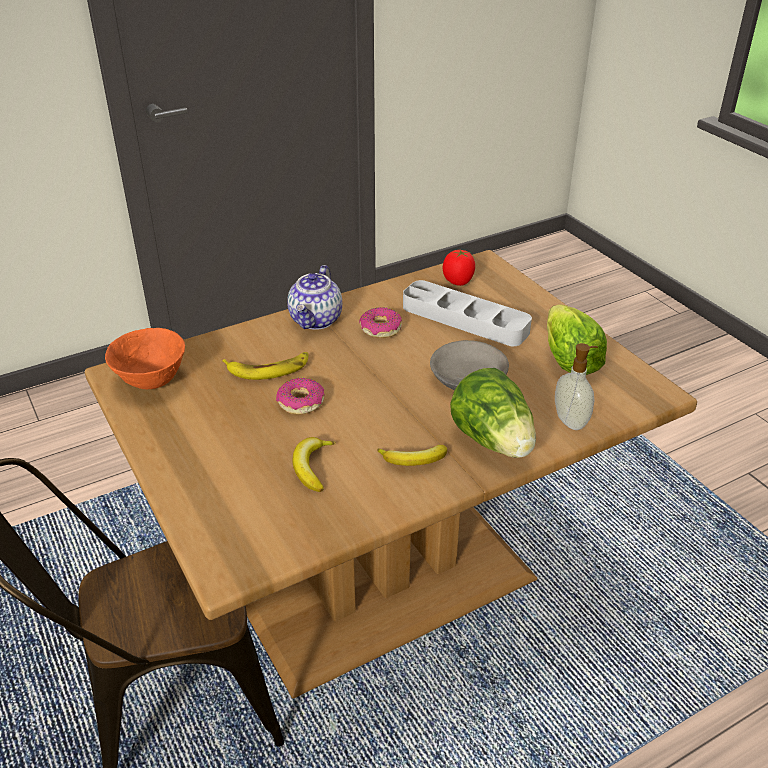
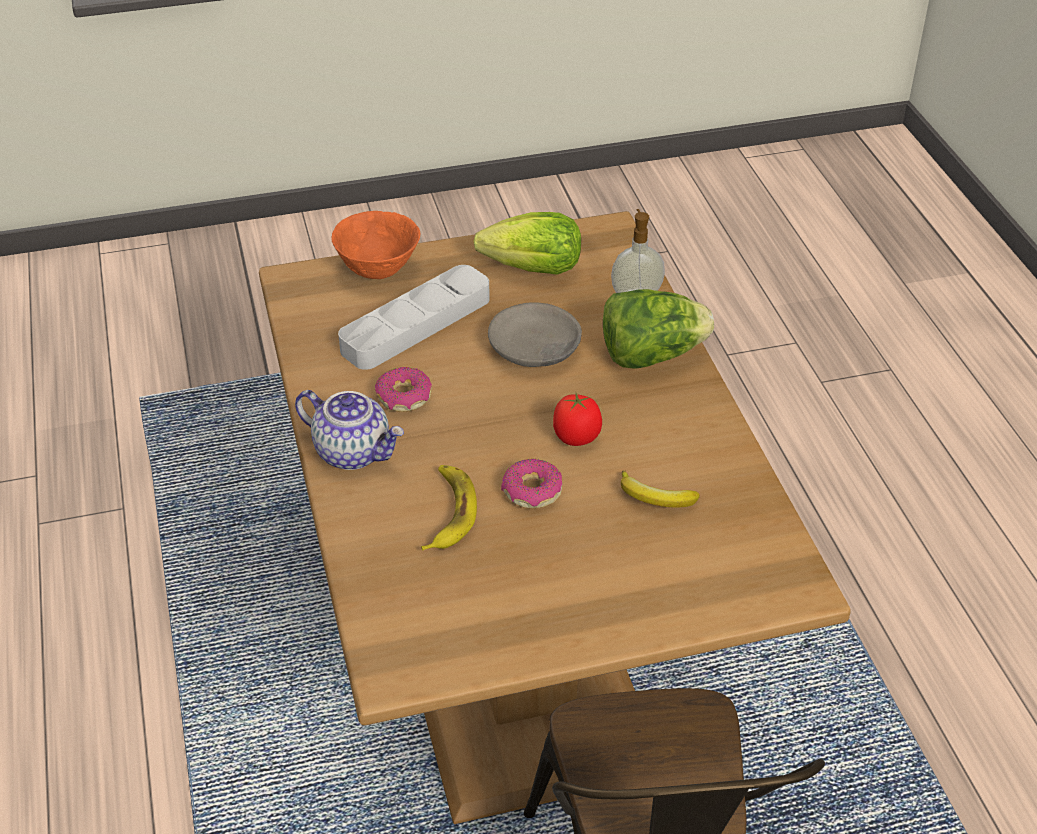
camera: 75 degrees left, 5 degrees up
(151, 381) = (429, 635): orange bowl -> orange bowl (378, 270)
(413, 461) = (666, 418): banana -> none
(458, 281) = (326, 310): tomato -> tomato (577, 437)

